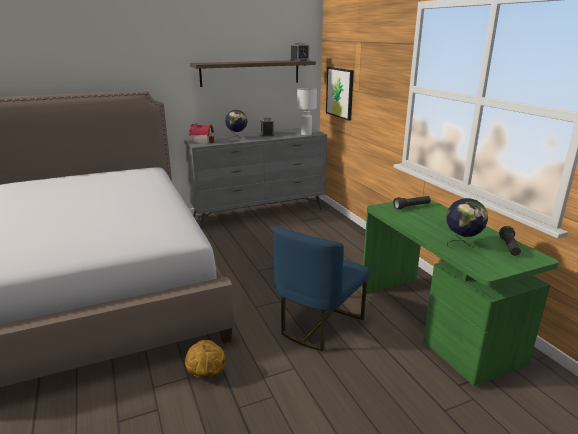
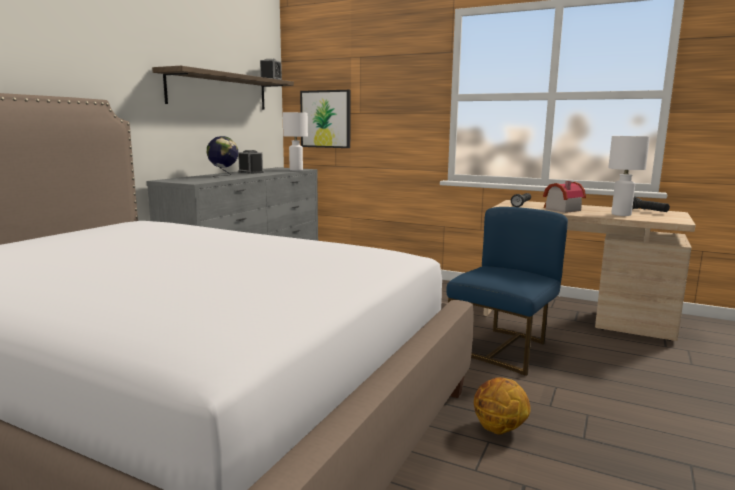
camera: 40 degrees left, 10 degrees down
(202, 141) = (188, 180): toy house -> toy house (560, 209)
(318, 324) = (503, 349): blue chair -> blue chair turned 135 degrees counterclockwise
(436, 324) = (576, 317): green desk -> beige desk
(462, 244) = (620, 214): globe -> white table lamp

